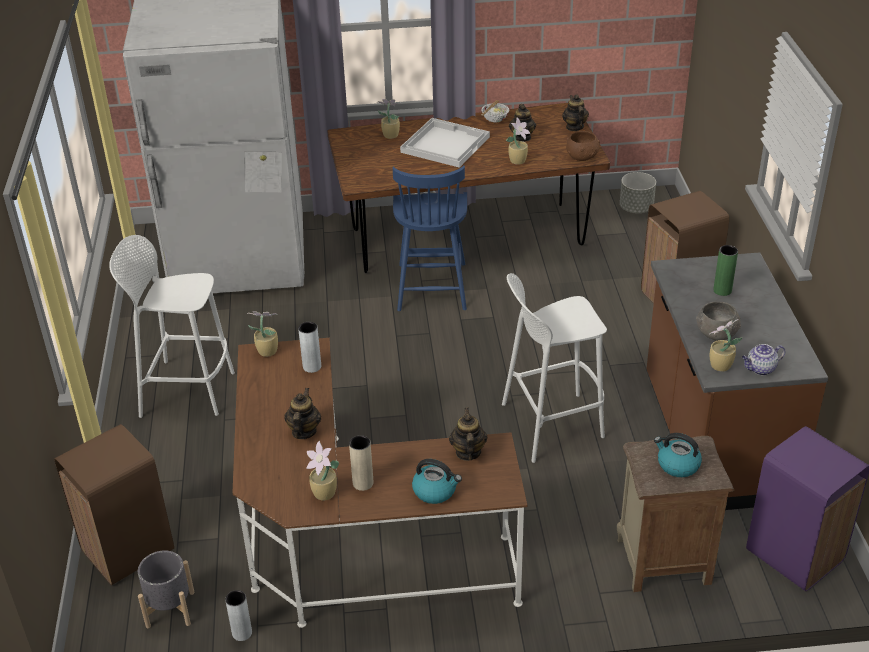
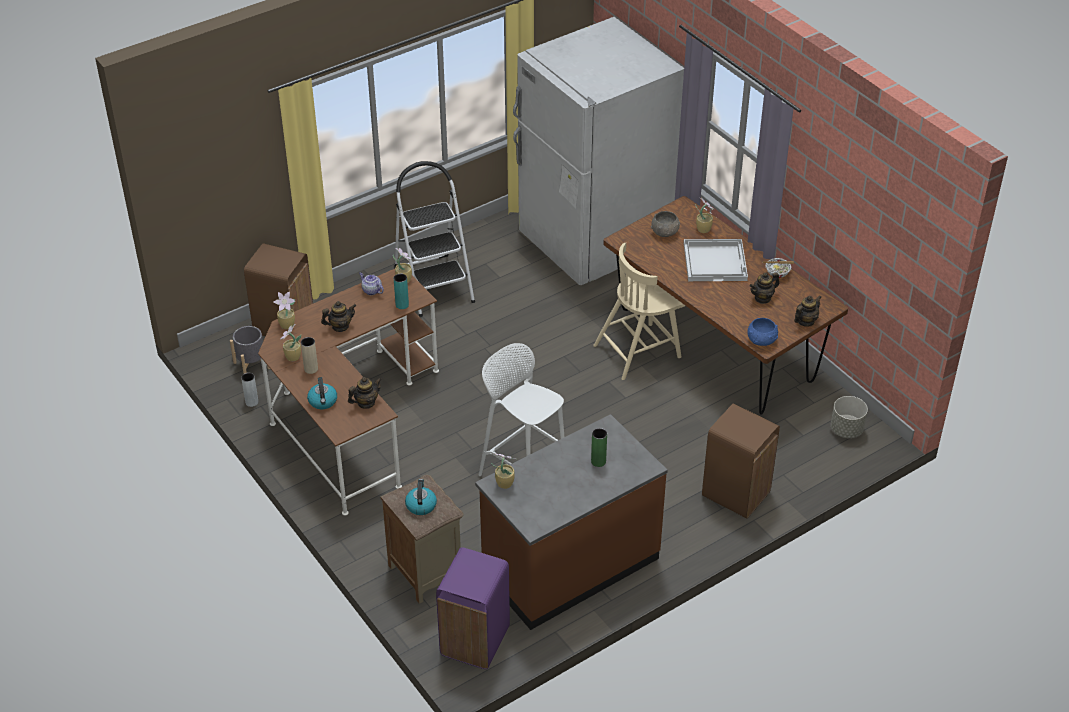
camera: 60 degrees right, 5 degrees up
(186, 391) = (434, 283): white stool -> step ladder
(312, 367) = (402, 305): grey vase -> turquoise vase
(432, 284) = (639, 350): blue chair -> beige chair
(518, 161) = (724, 308): potted plant -> potted plant (288, 325)
(582, 156) = (762, 340): brown bowl -> blue bowl
(716, 333) = (542, 472): grey bowl -> grey bowl (665, 232)
(760, 369) = (514, 505): teapot -> teapot (371, 290)

